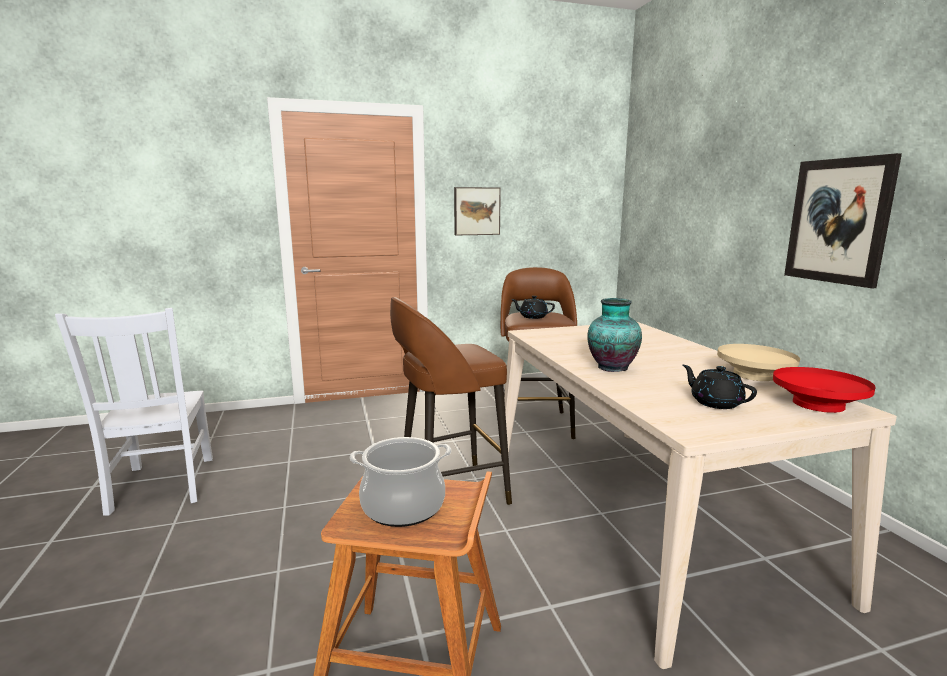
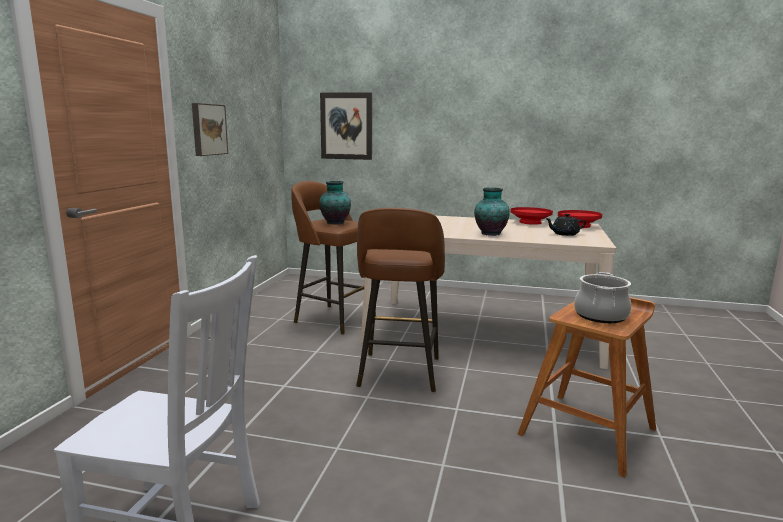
camera: 60 degrees left, 0 degrees up
(532, 317) = (335, 223): black teapot -> vase
(754, 375) = (530, 222): beige bowl -> red bowl
(838, 221) = (494, 135): picture -> picture (346, 126)

